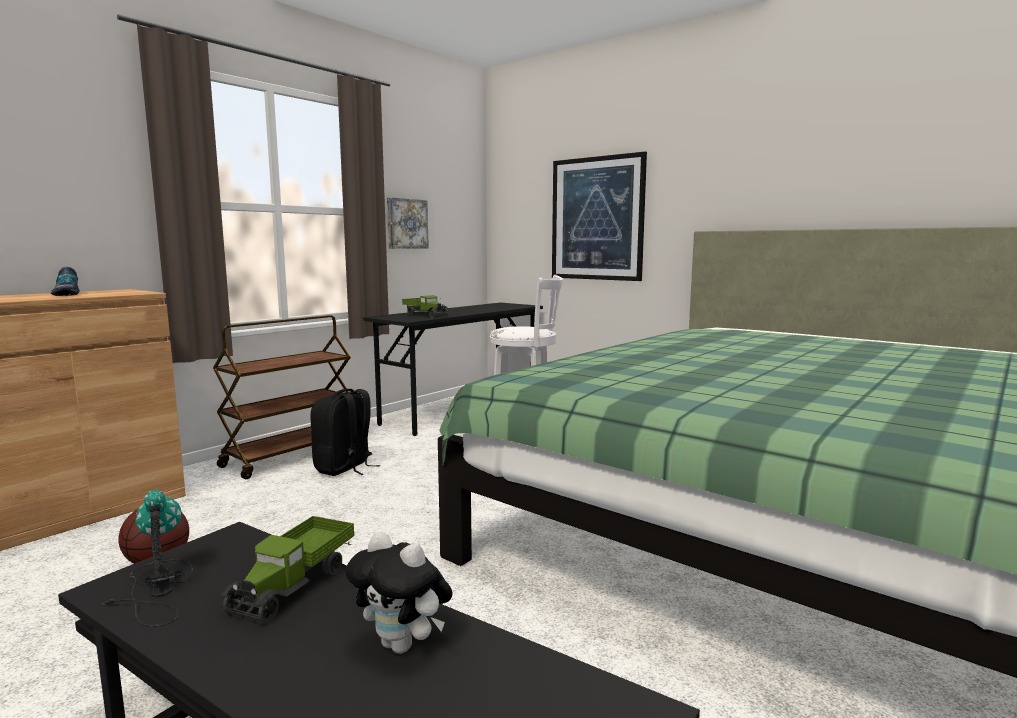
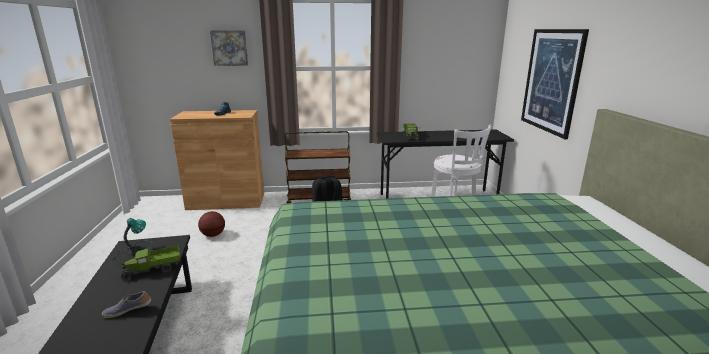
camera: 45 degrees right, 10 degrees up
(403, 645) = (128, 310): plush toy -> shoe
(406, 224) = (423, 73): picture -> picture (229, 48)

